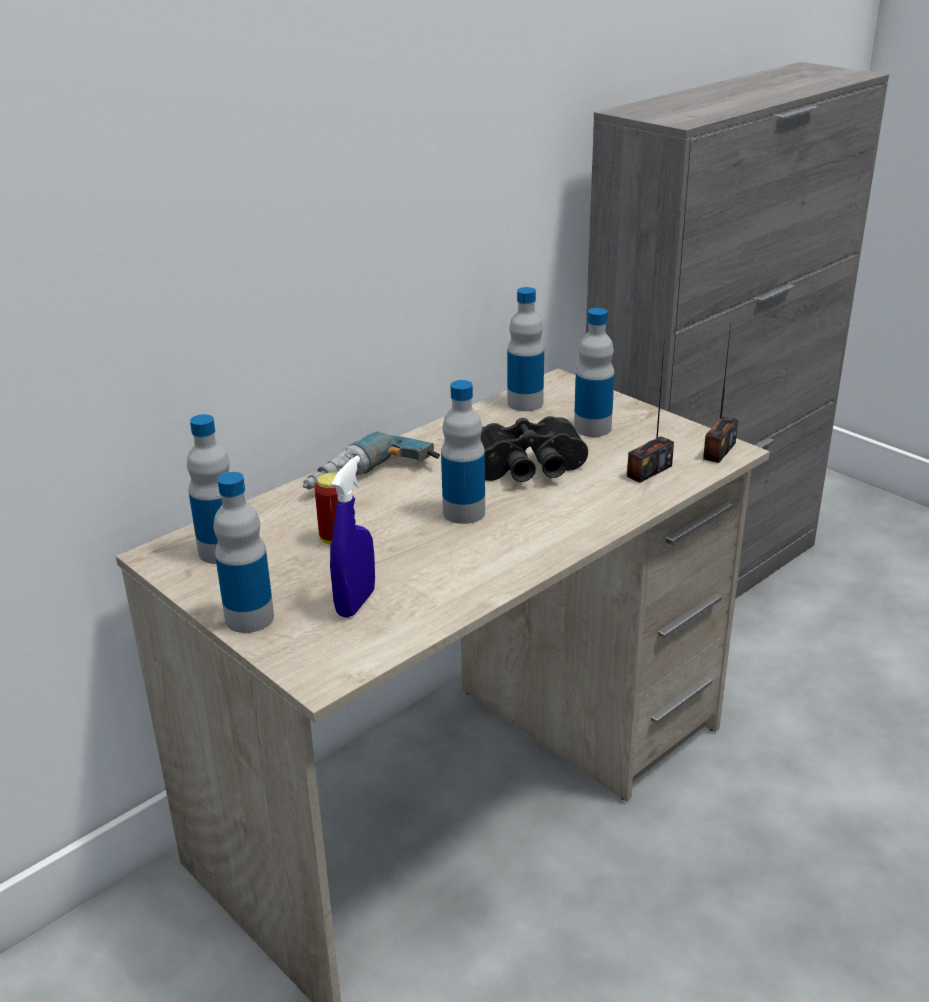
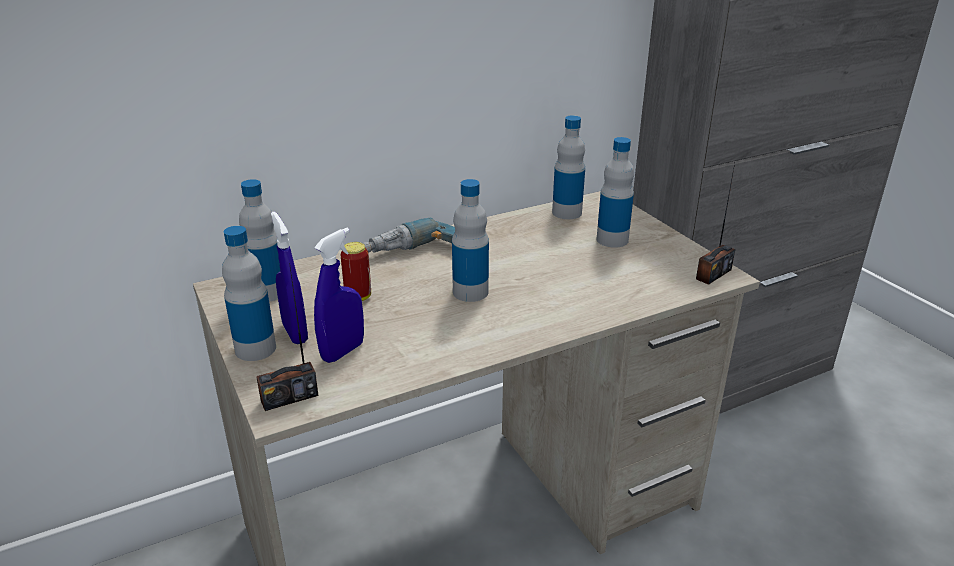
camera: 15 degrees right, 0 degrees up
(285, 592) = (295, 333): none -> blue spray bottle
(528, 469) = (541, 265): black binoculars -> none
(649, 471) = (643, 282): radio -> radio (289, 397)

